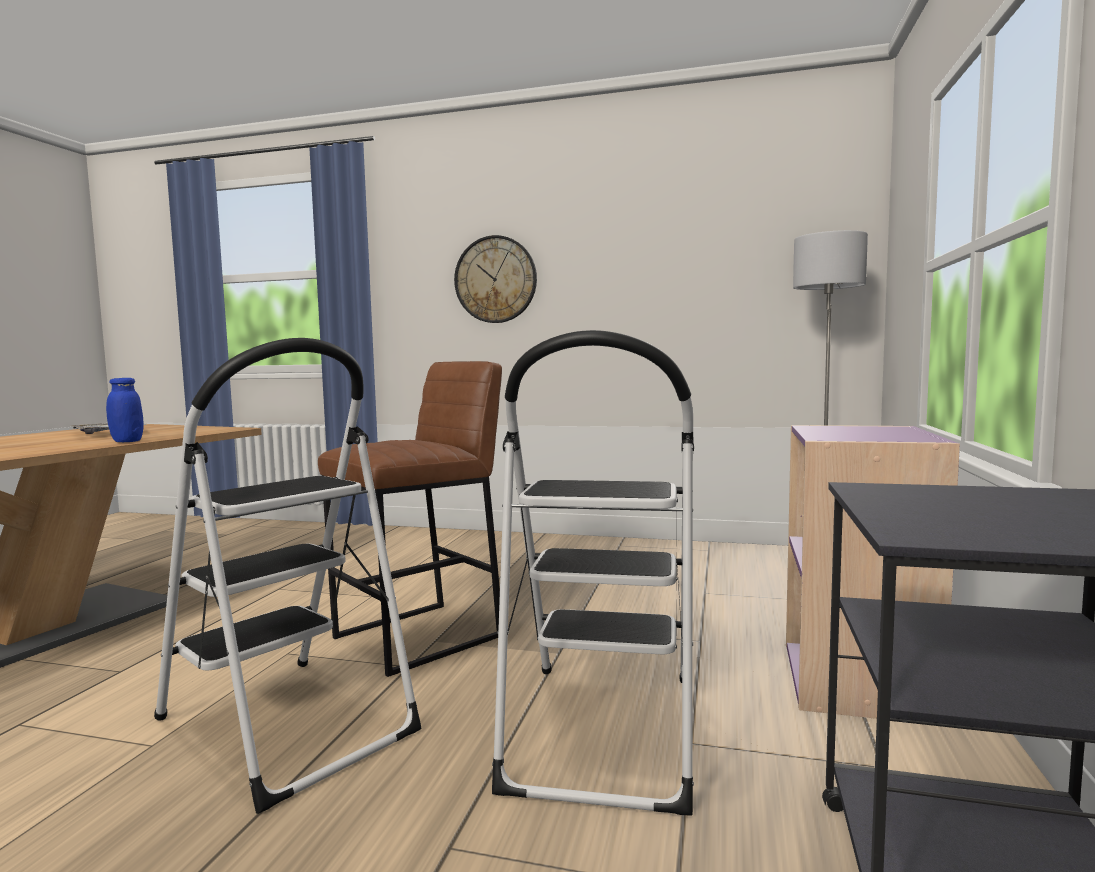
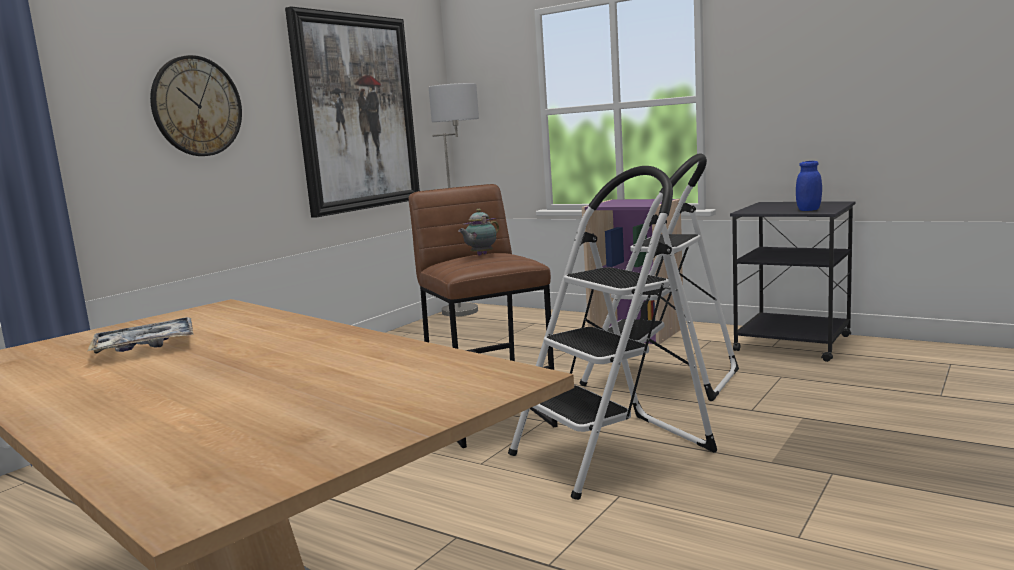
camera: 70 degrees left, 5 degrees up
(127, 441) = (293, 323): blue jar -> blue jar (808, 210)
(399, 439) = (480, 255): none -> teapot
(692, 281) = (356, 113): none -> picture

